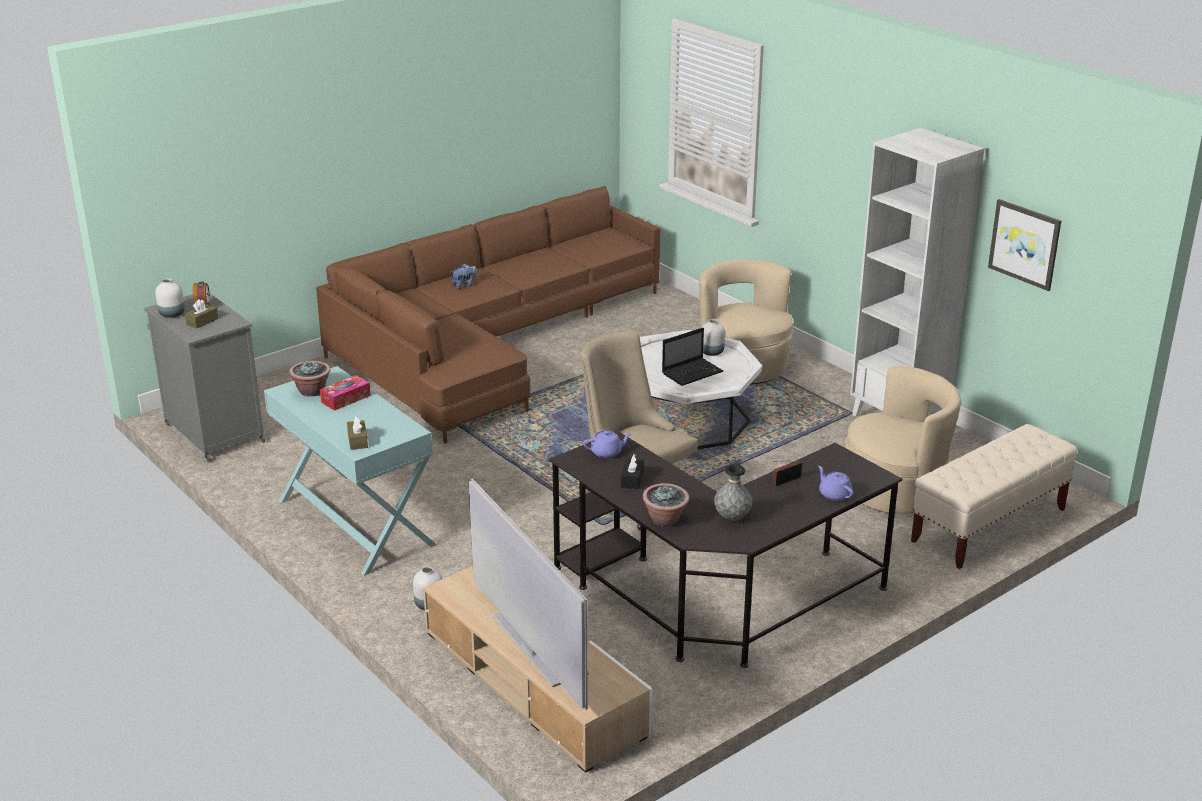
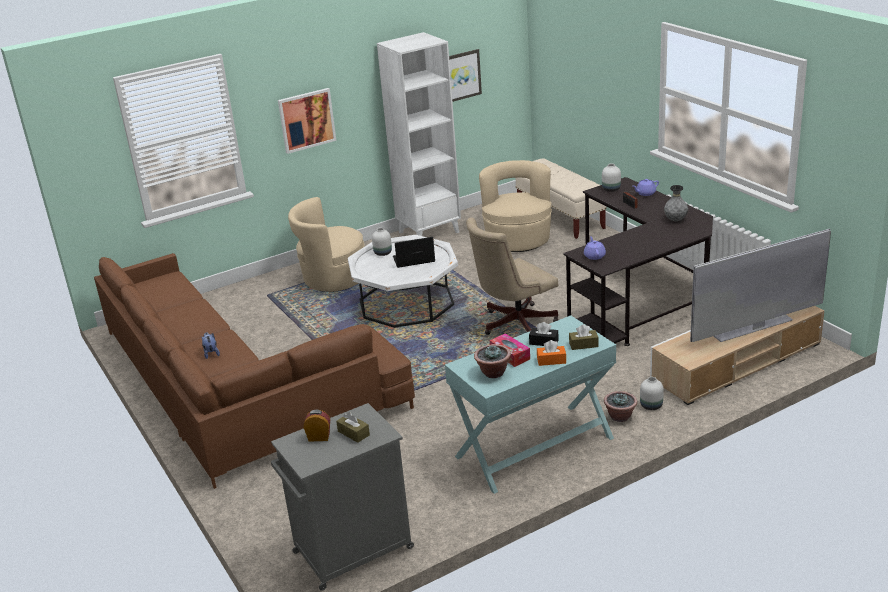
camera: 80 degrees left, 0 degrees up
(171, 314) = (327, 456): white vase -> white vase (611, 189)
(327, 422) = (551, 360): none -> orange tissue box
(632, 479) = (630, 248): black tissue box -> black tissue box (543, 342)
(665, 520) = (680, 238): potted plant -> potted plant (620, 417)
(693, 372) = (413, 260): laptop -> laptop turned 75 degrees counterclockwise
(826, 176) = (306, 120): none -> picture

